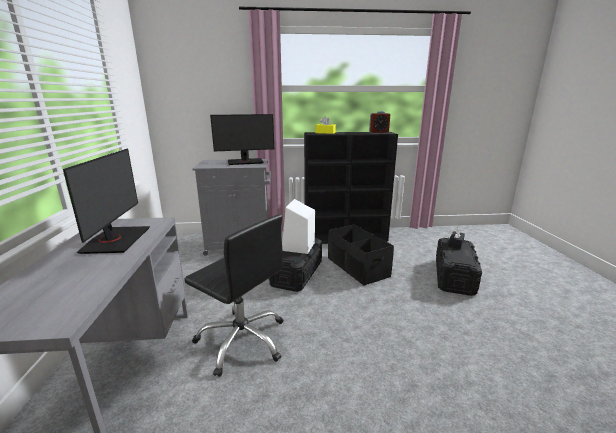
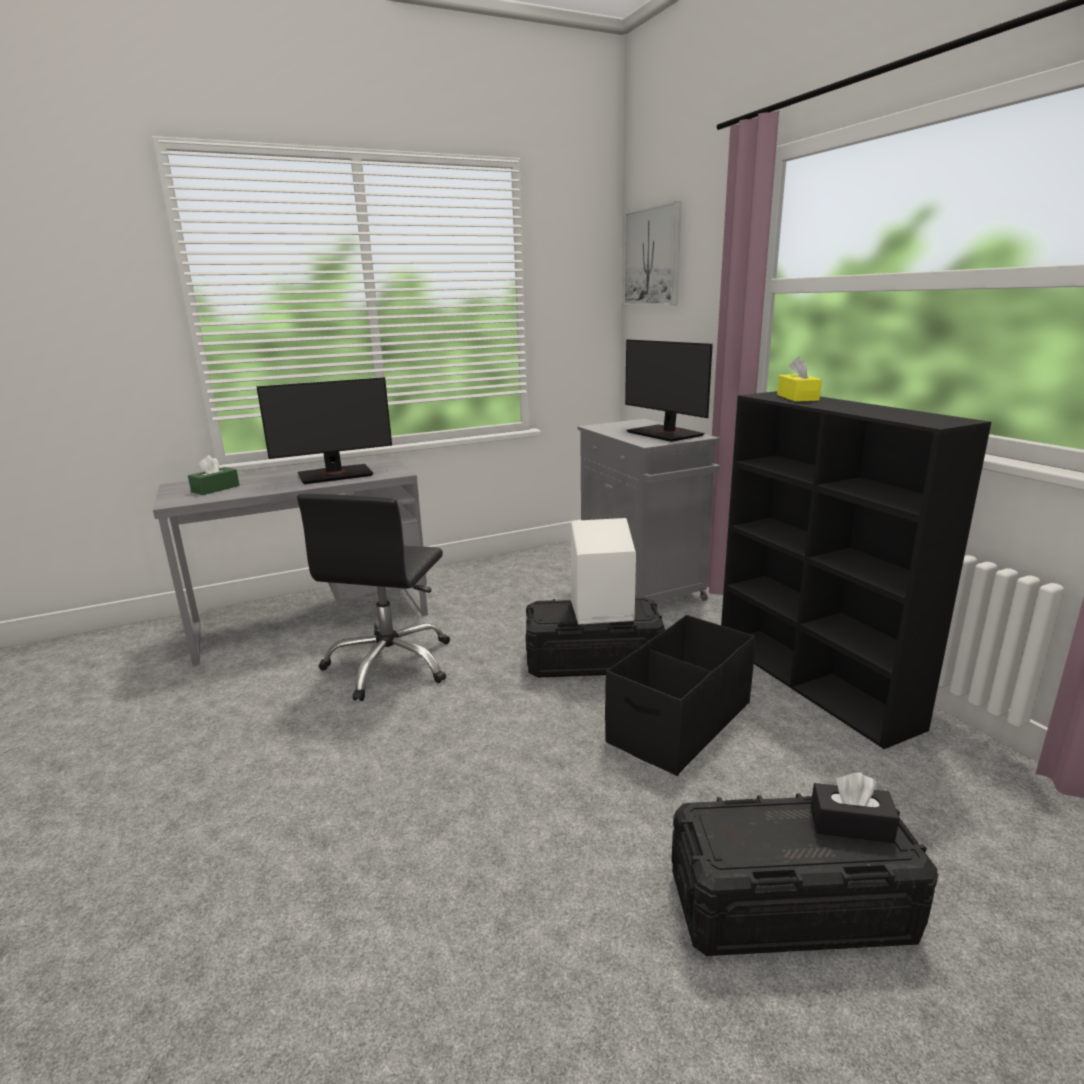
camera: 70 degrees right, 0 degrees up
(46, 297) = (215, 489): none -> green tissue box
(175, 69) = (652, 257): none -> picture
(378, 132) = (933, 416): alarm clock -> none

